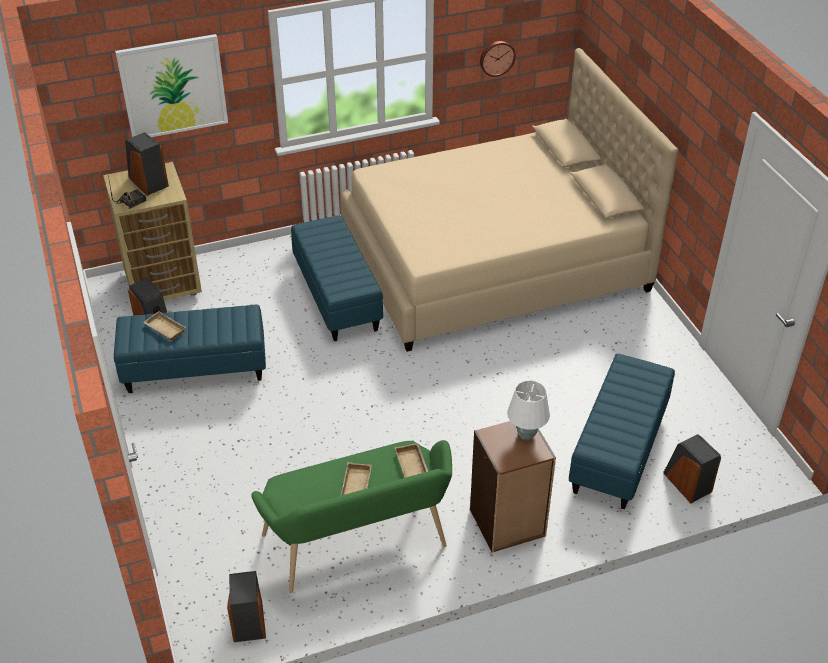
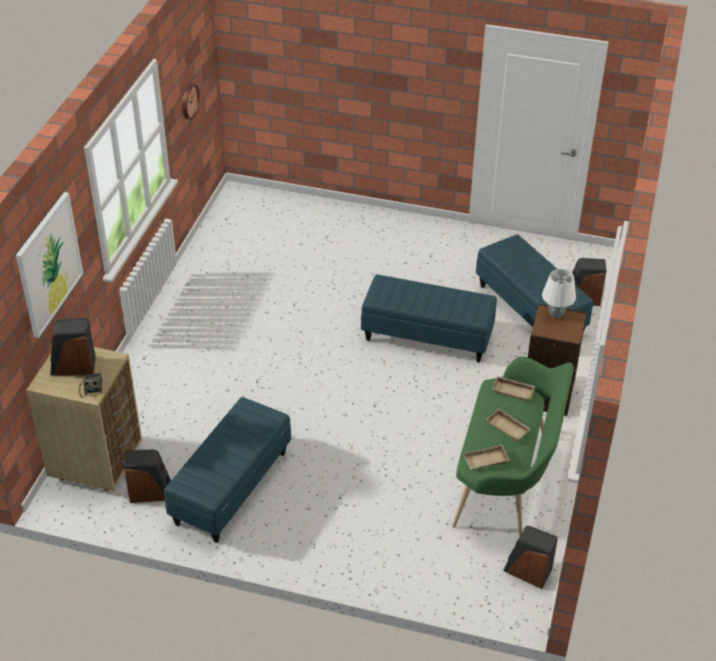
camera: 55 degrees left, 0 degrees up
(164, 329) = (214, 464): beige tray -> beige tray (485, 461)
(338, 298) = (233, 365): blue ottoman -> blue ottoman (427, 337)
(494, 262) = (284, 265): beige bed -> none

